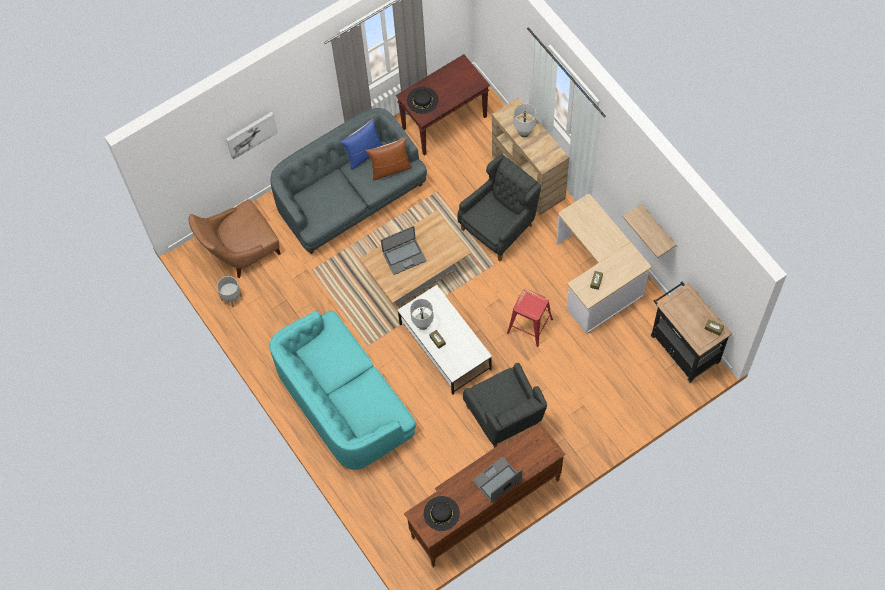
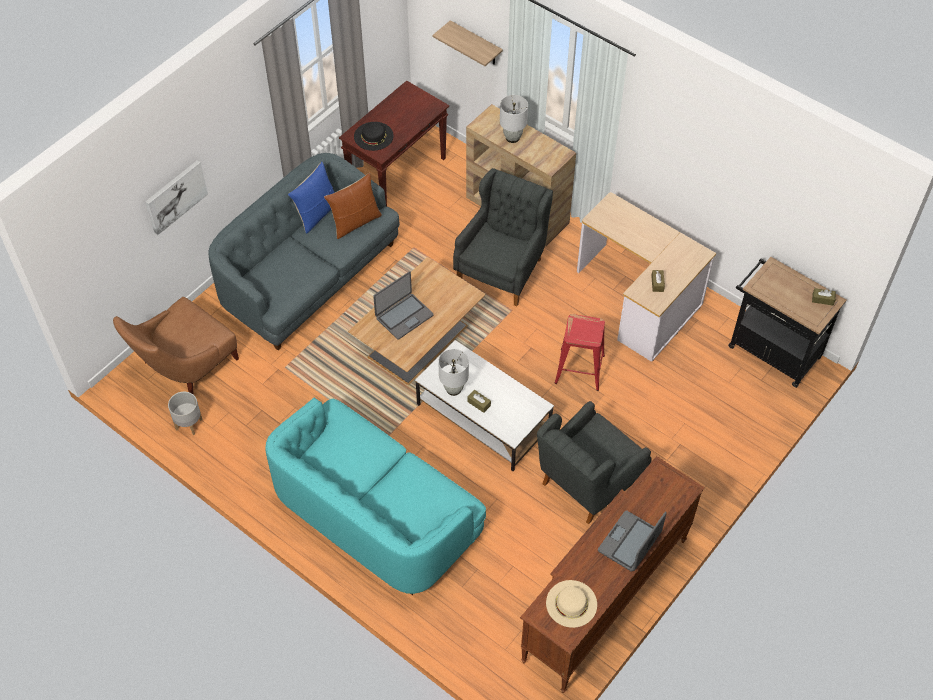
camera: 20 degrees left, 10 degrees down
(441, 513) = (571, 603): black hat -> beige hat
(504, 418) = (588, 483): grey armchair -> grey armchair turned 90 degrees clockwise
(657, 229) = (716, 199): shelf -> shelf (476, 44)

